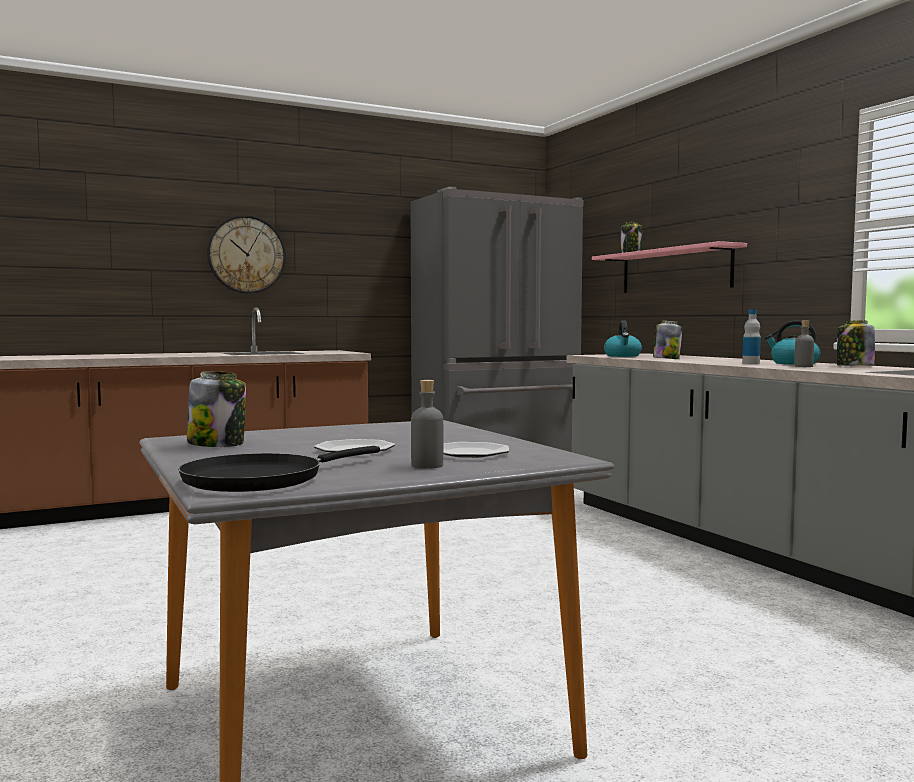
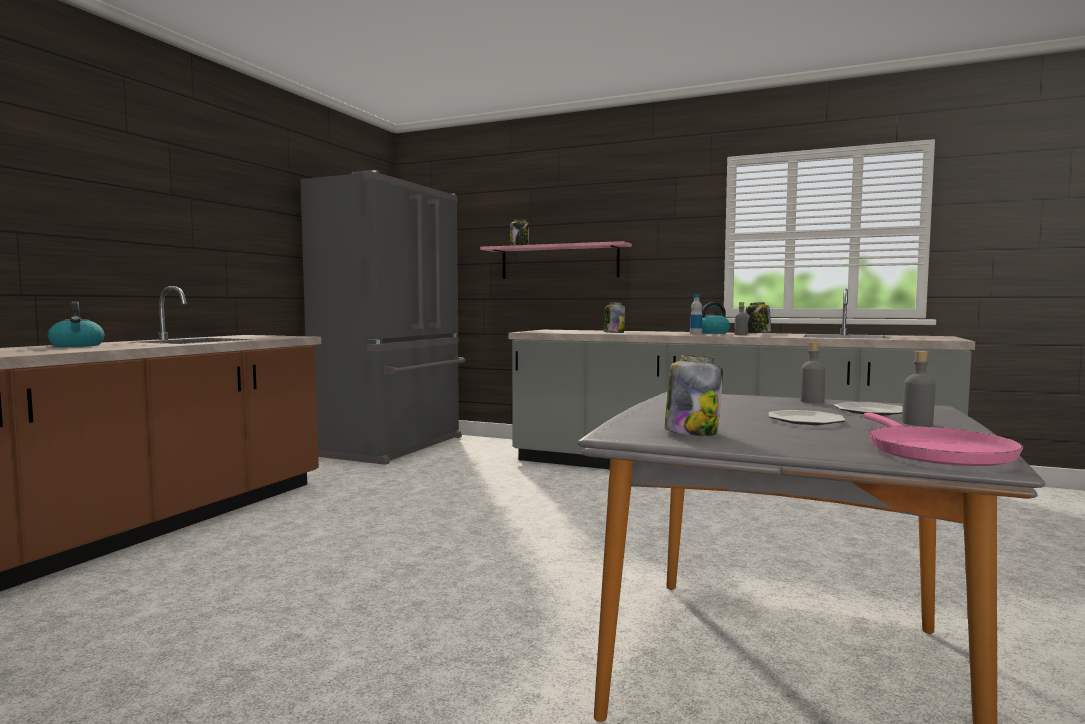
camera: 40 degrees left, 0 degrees up
(246, 254) = (141, 221): wall clock -> none
(261, 479) = (934, 451): black frying pan -> pink frying pan
(491, 440) = (812, 401): none -> grey bottle
(623, 356) = (558, 331): kettle -> kettle (77, 345)

